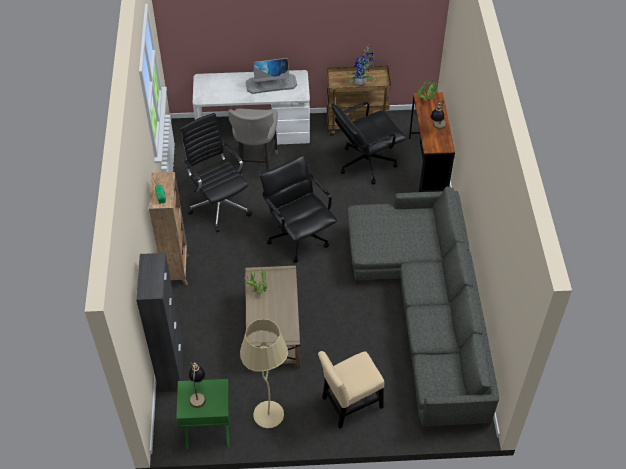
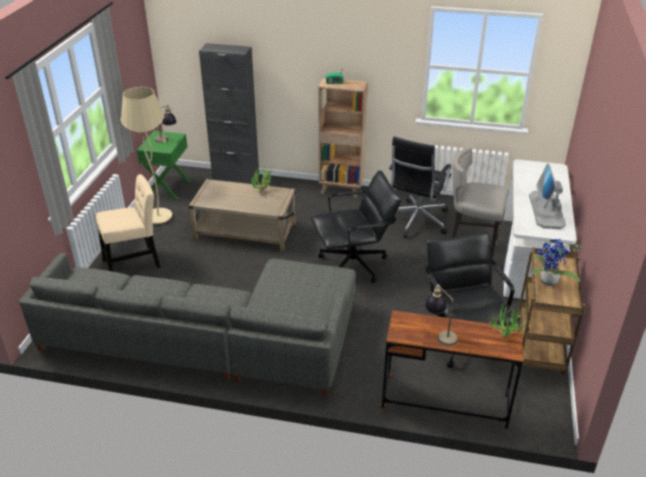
camera: 105 degrees right, 15 degrees down
(219, 205) = (416, 221): black office chair -> black office chair turned 135 degrees clockwise
(349, 404) = (134, 262): beige chair -> beige chair turned 75 degrees clockwise

